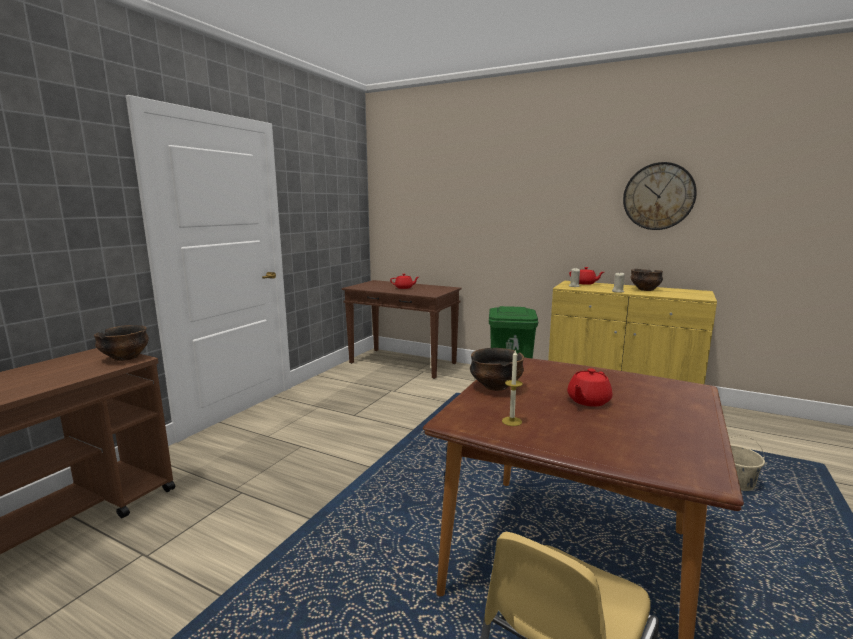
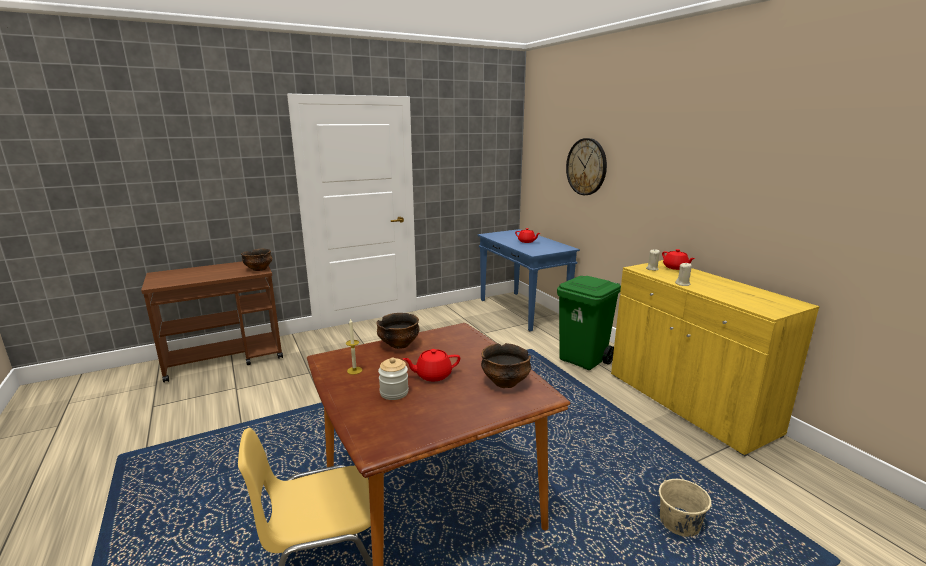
camera: 35 degrees right, 5 degrees up
(403, 363) = (523, 311): brown console table -> blue console table
(595, 426) = (394, 392): none -> jar
(645, 289) = (726, 287): bowl -> bowl (505, 382)
(658, 196) = (769, 176): wall clock -> wall clock (586, 167)

